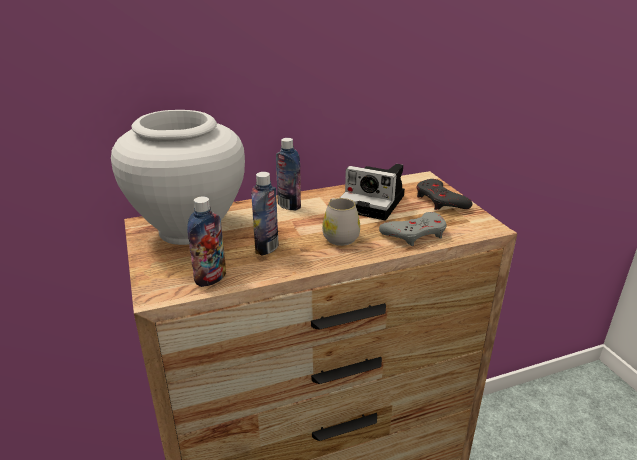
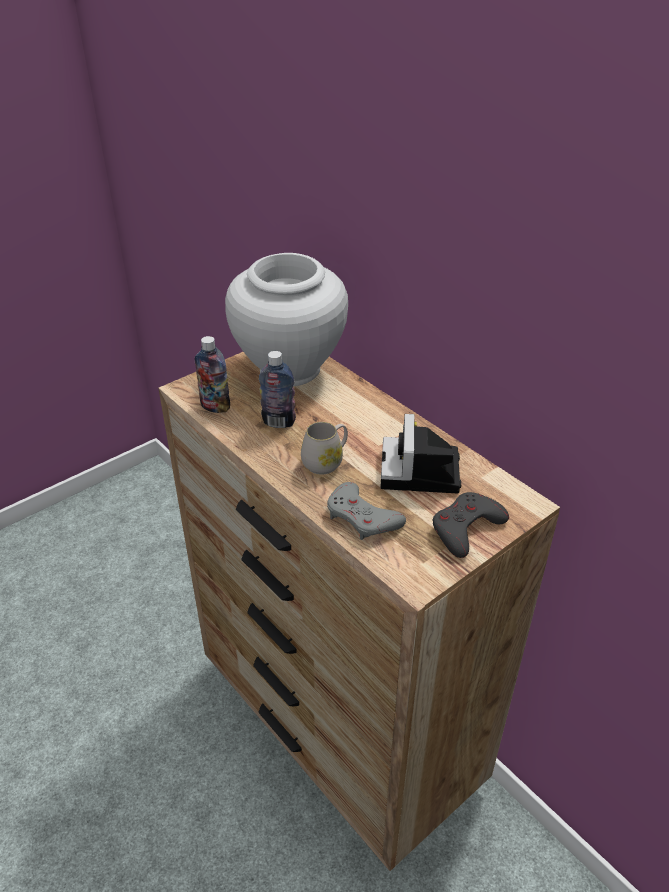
camera: 70 degrees right, 10 degrees up
(289, 205) = (372, 413): bottle -> none

